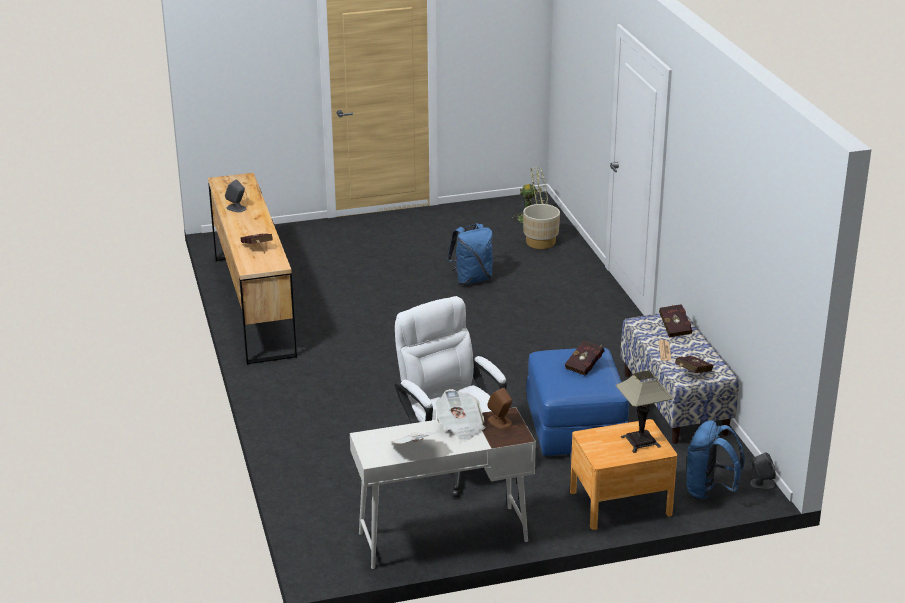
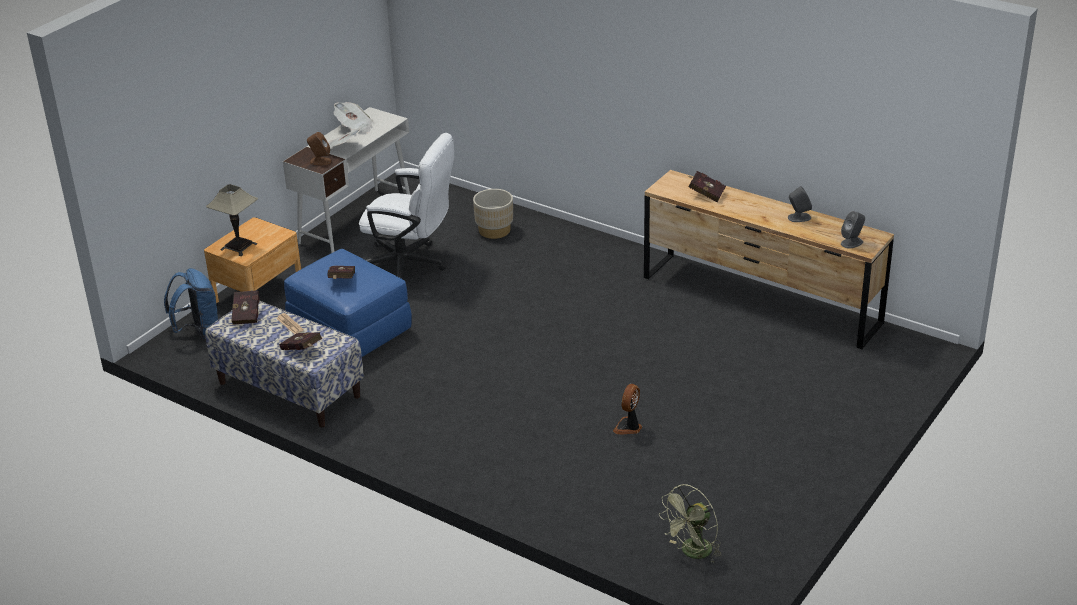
camera: 140 degrees right, 5 degrees up
(472, 279) = (628, 427): blue backpack -> fan
(540, 242) = (633, 518): beige planter -> beige planter (494, 231)
(762, 484) = (160, 355): grey speaker -> grey speaker (852, 242)

